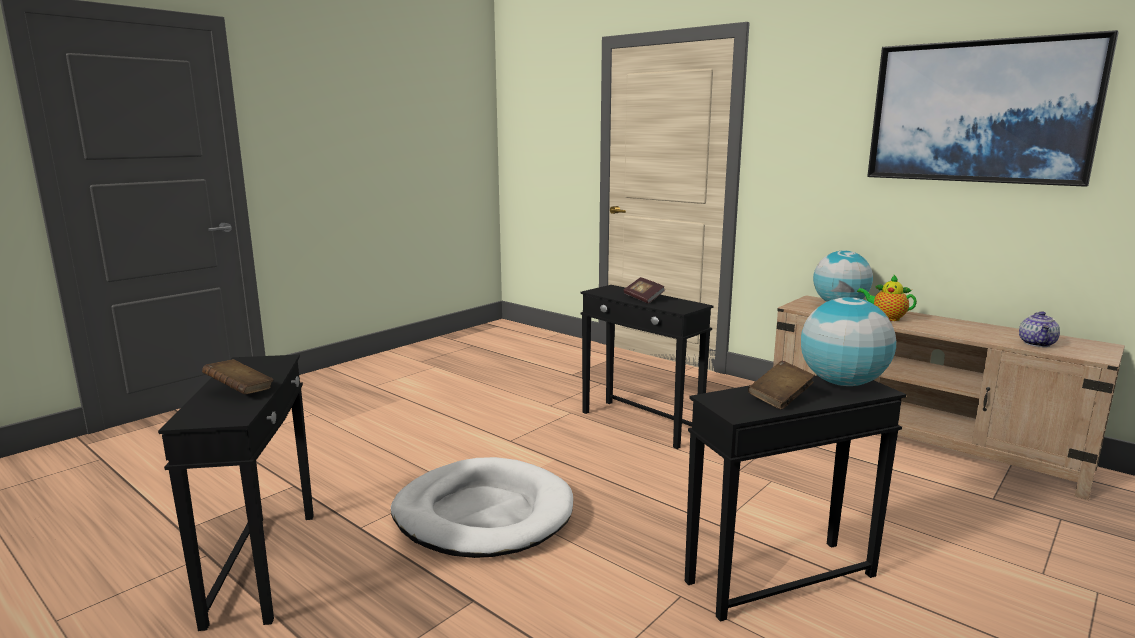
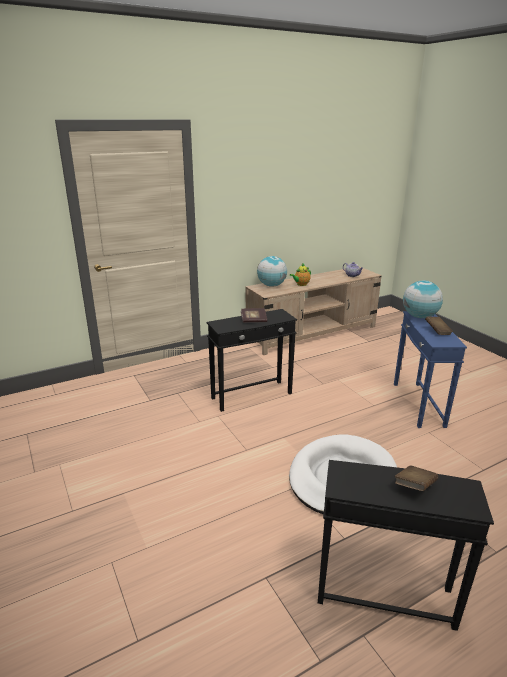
camera: 70 degrees left, 10 degrees up
(779, 578) = (417, 404): black side table -> blue side table
(980, 112) = (310, 176): picture -> none

